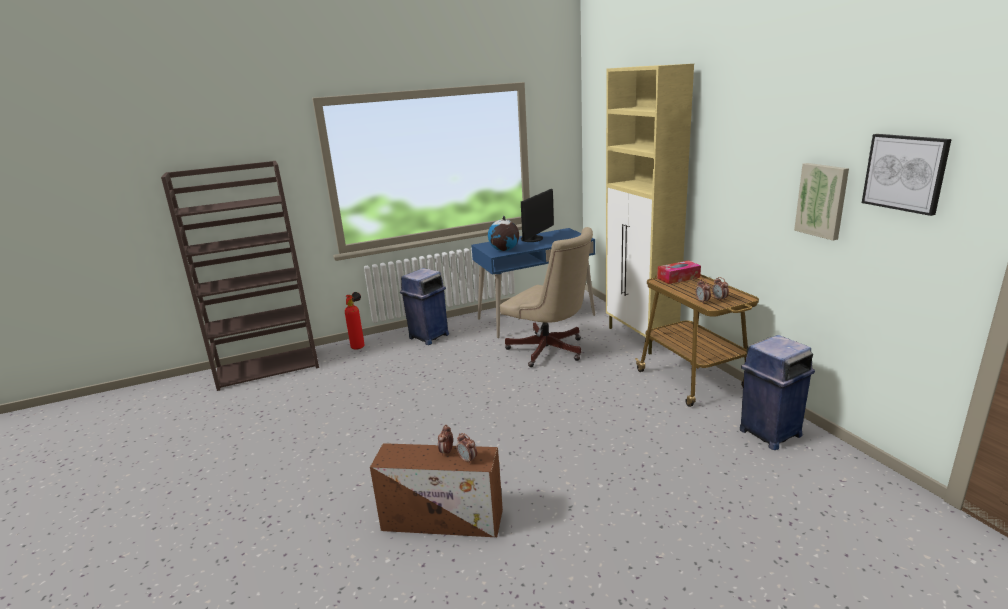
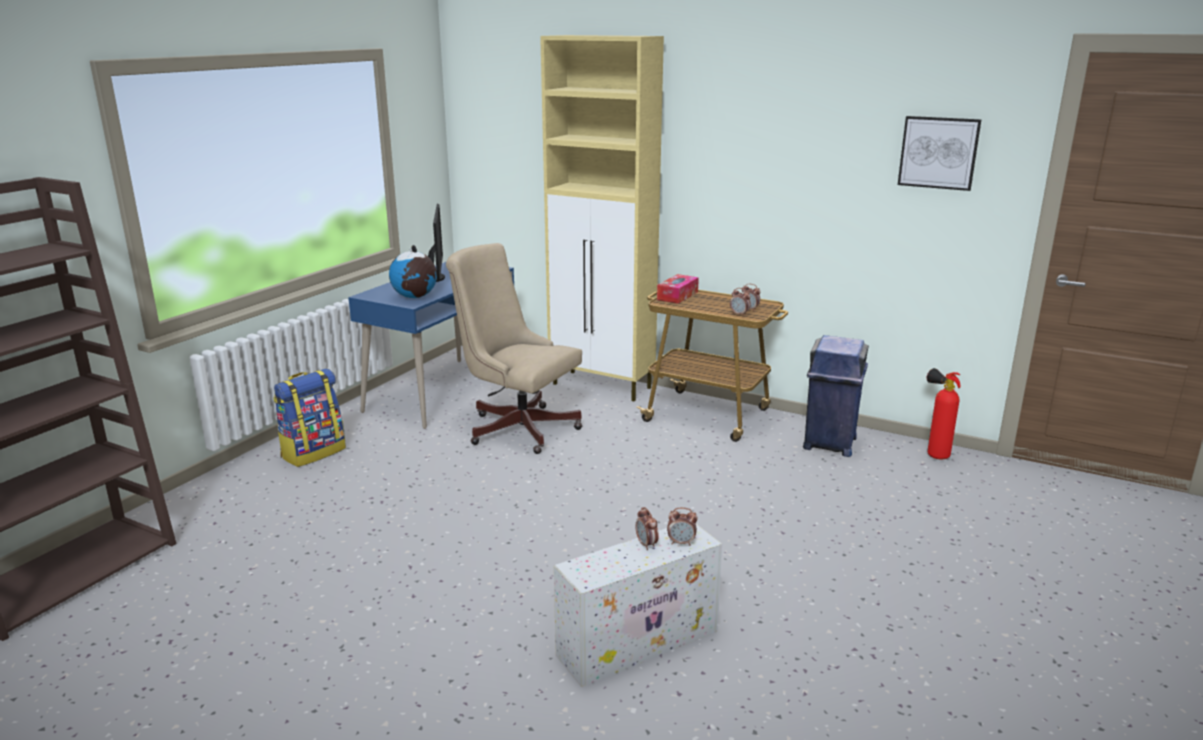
camera: 40 degrees left, 0 degrees up
(359, 346) = (208, 495): fire extinguisher -> fire extinguisher (934, 454)
(428, 337) = (313, 452): blue trash can -> backpack
(444, 520) = (640, 642): brown storage box -> white storage box
(550, 351) = (517, 427): beige office chair -> beige office chair turned 150 degrees counterclockwise
(822, 200) = (848, 186): picture -> none

